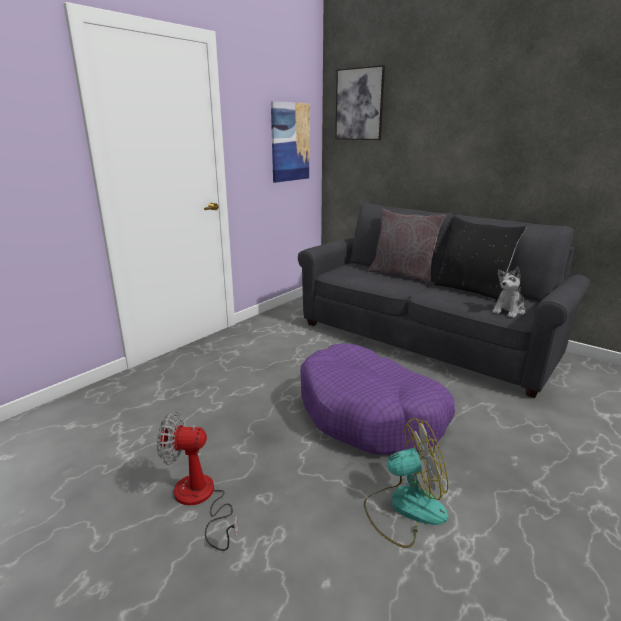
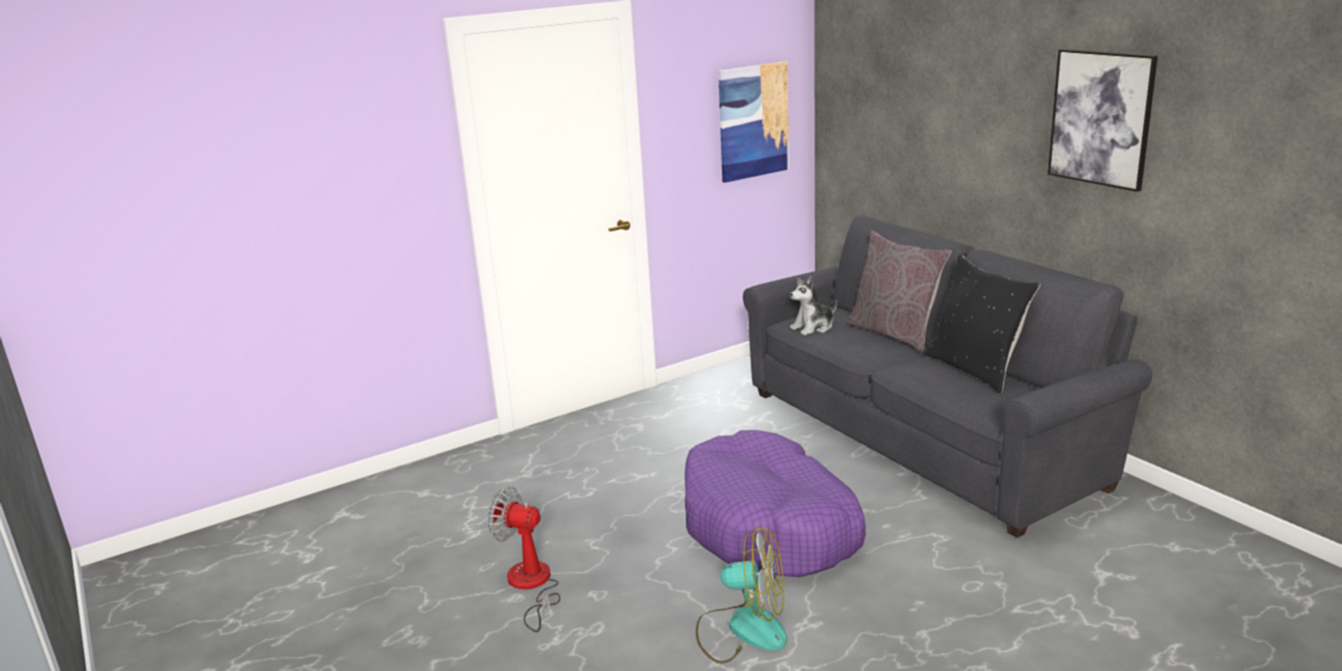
camera: 20 degrees right, 0 degrees up
(359, 104) = (860, 63): picture -> picture (1101, 118)
(508, 311) = (996, 407): plush toy -> plush toy (813, 327)

